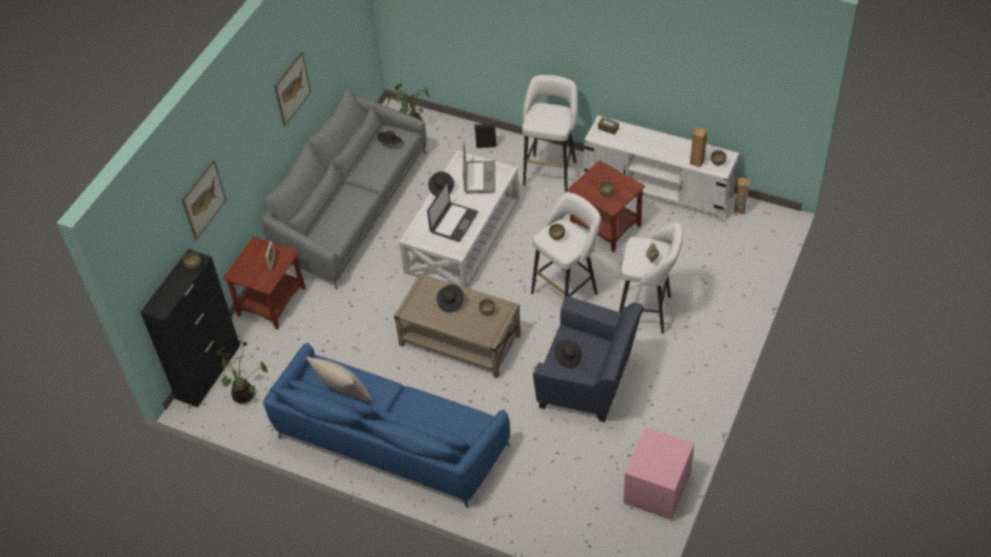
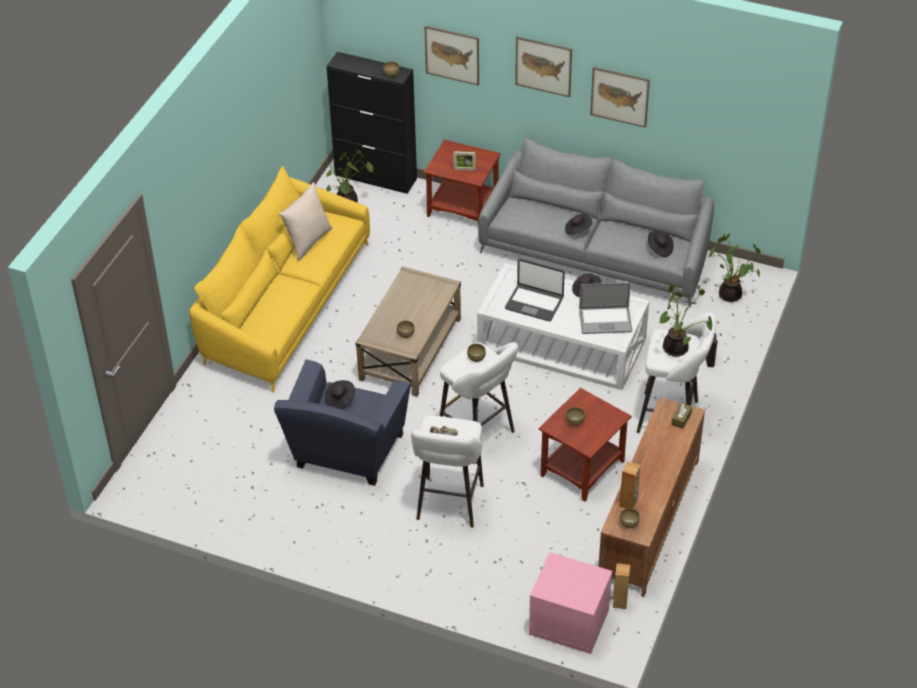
camera: 85 degrees right, 5 degrees down
(251, 127) = (543, 66): none -> picture
(389, 442) = (285, 305): blue sofa -> yellow sofa
(450, 302) = (418, 306): black hat -> black hat (577, 230)
(549, 114) = (677, 349): none -> potted plant
(657, 489) = (208, 509): pink nightstand -> pink nightstand (568, 623)
(658, 189) = (649, 520): white tv stand -> brown tv stand

